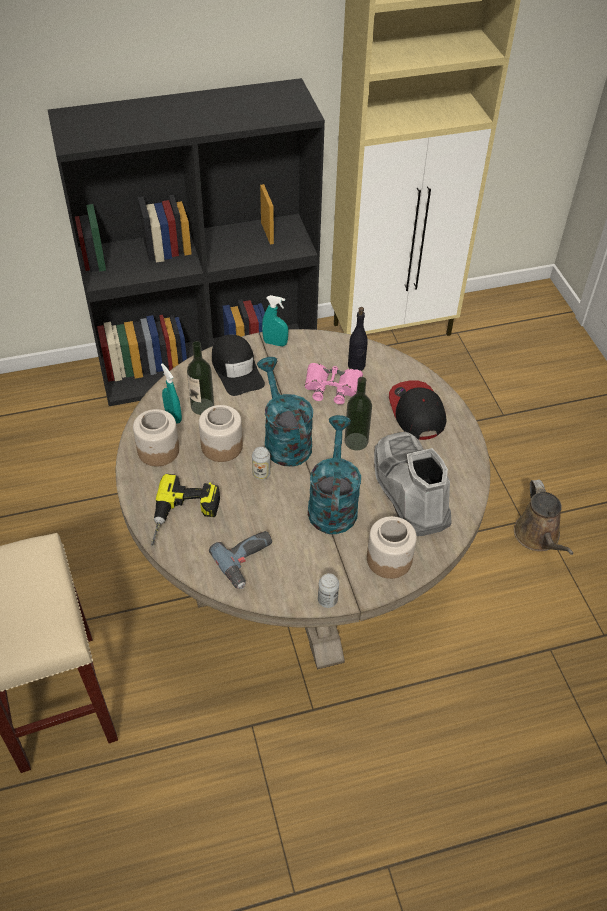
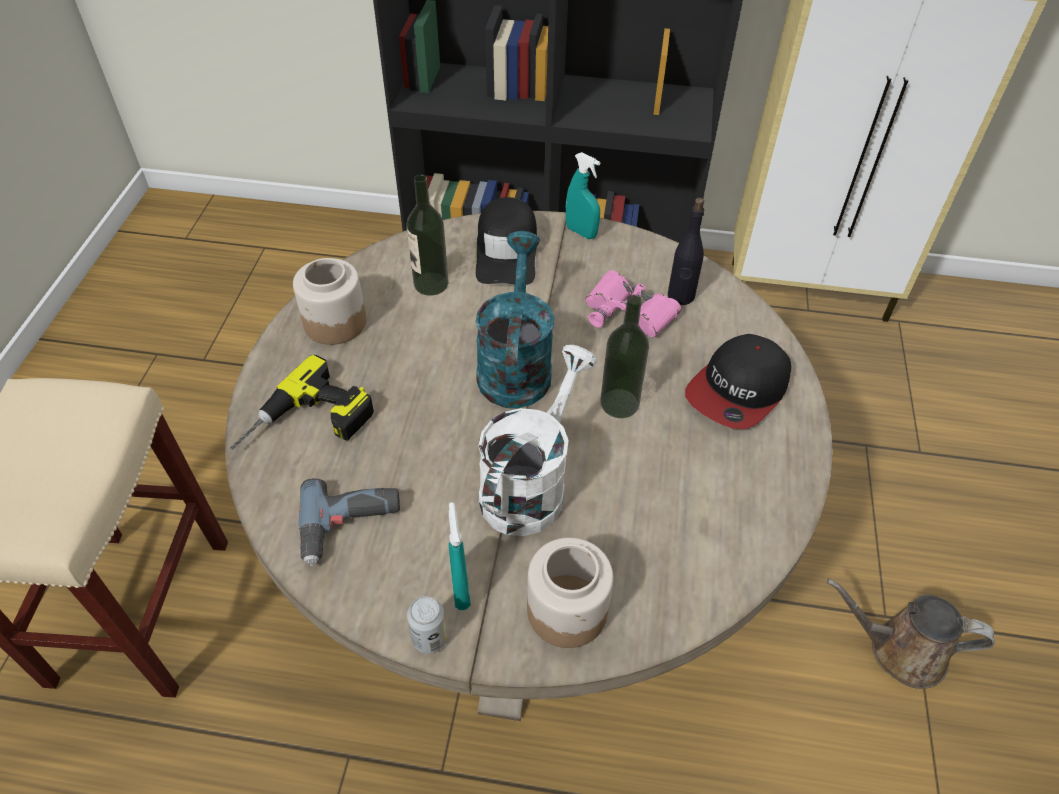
camera: 25 degrees right, 0 degrees up
(173, 416) = (384, 284): turquoise spray bottle -> turquoise spray bottle (460, 589)
(221, 446) = (422, 344): jar -> none
(261, 473) = (452, 402): can -> none
(332, 503) = (530, 484): turquoise watering can -> white watering can
(409, 491) = (661, 509): grey boot -> none
(416, 412) = (738, 390): cap -> cap turned 150 degrees counterclockwise
(538, 537) = (899, 650): brown watering can -> brown watering can turned 90 degrees clockwise

